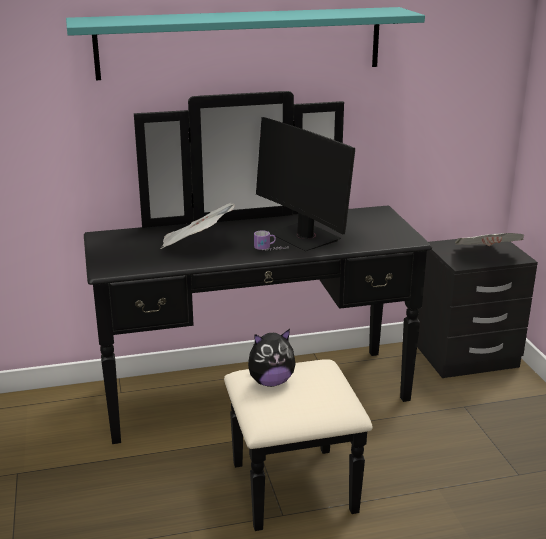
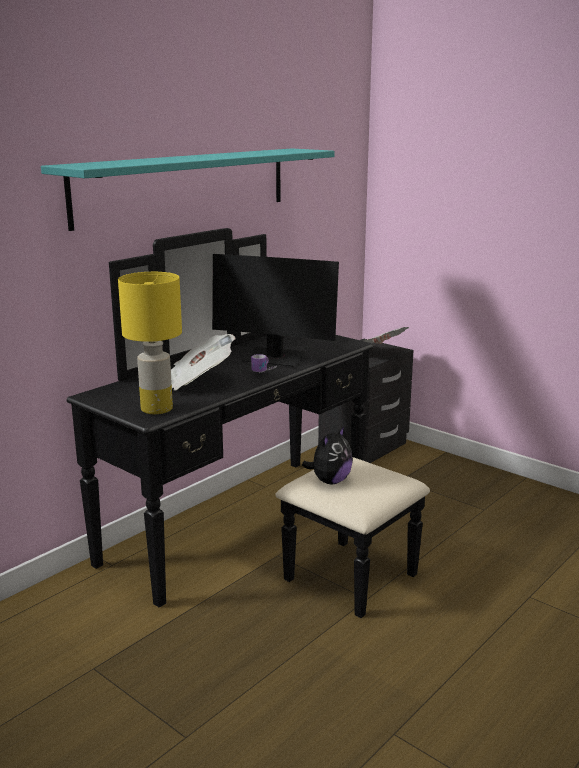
camera: 35 degrees left, 5 degrees down
(124, 263) = (156, 409): none -> yellow table lamp

